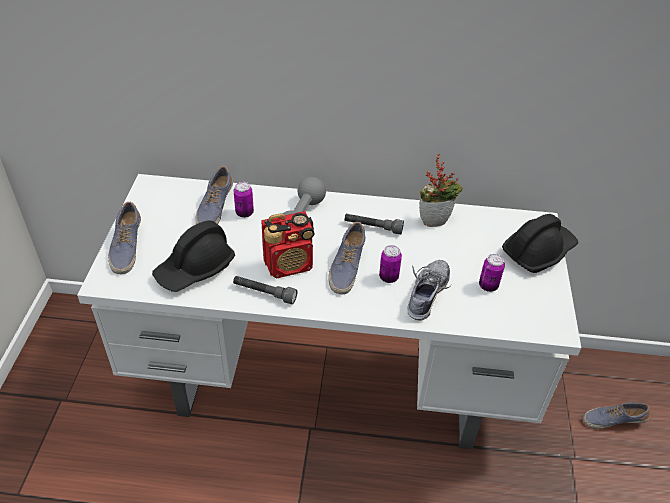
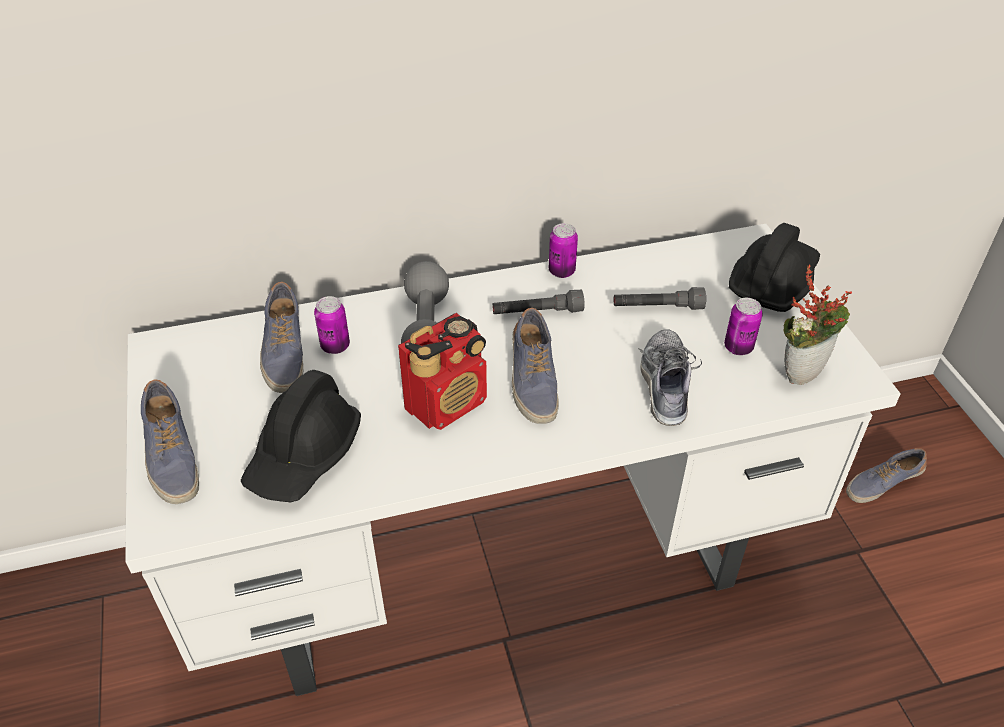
camera: 20 degrees left, 0 degrees up
(264, 293) = (434, 458): grey flashlight -> grey flashlight (657, 307)
(388, 277) = (599, 377): can -> can (561, 271)
(435, 220) = (616, 277): potted plant -> potted plant (801, 370)

